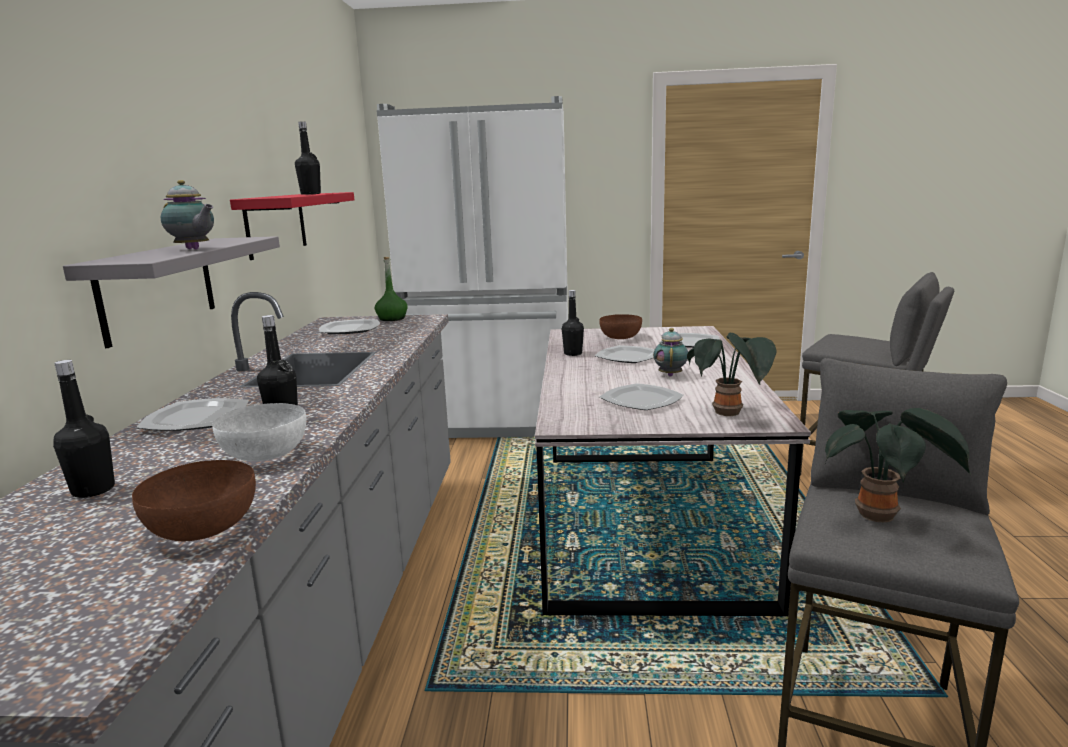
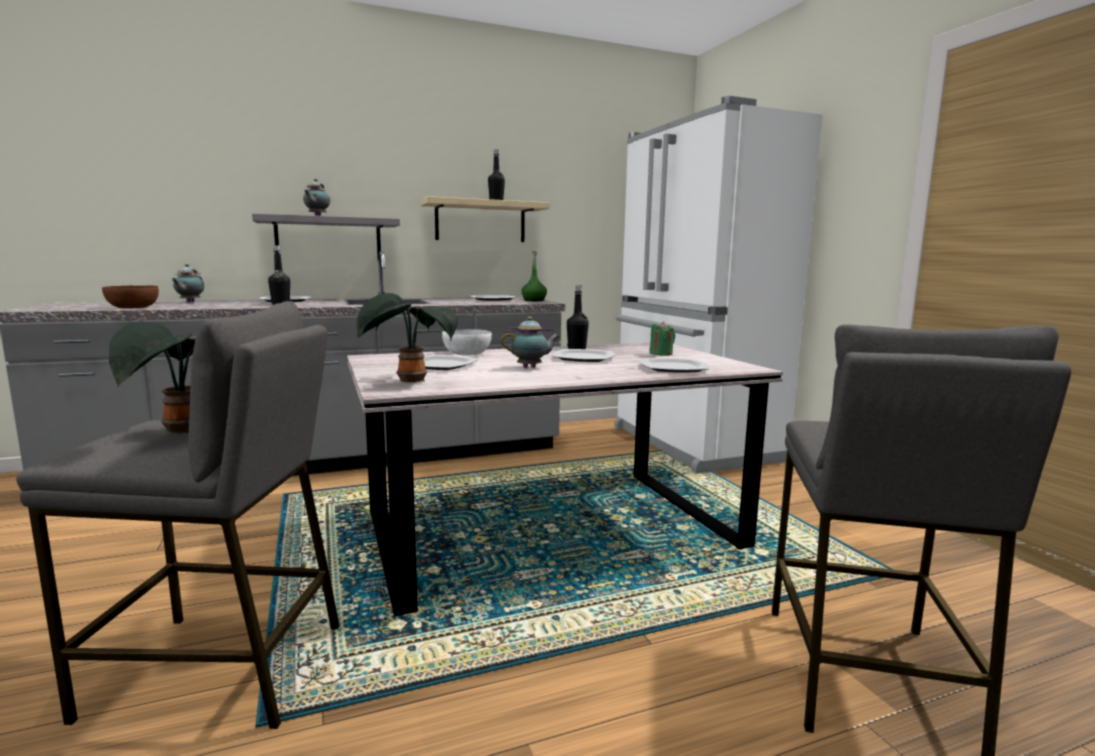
camera: 65 degrees right, 5 degrees down
(93, 490) = (189, 302): black bottle -> teapot
(264, 453) = (224, 306): white bowl -> white bowl (466, 354)
(276, 224) = (480, 221): red shelf -> beige shelf
(621, 337) = (661, 354): brown bowl -> green candle

